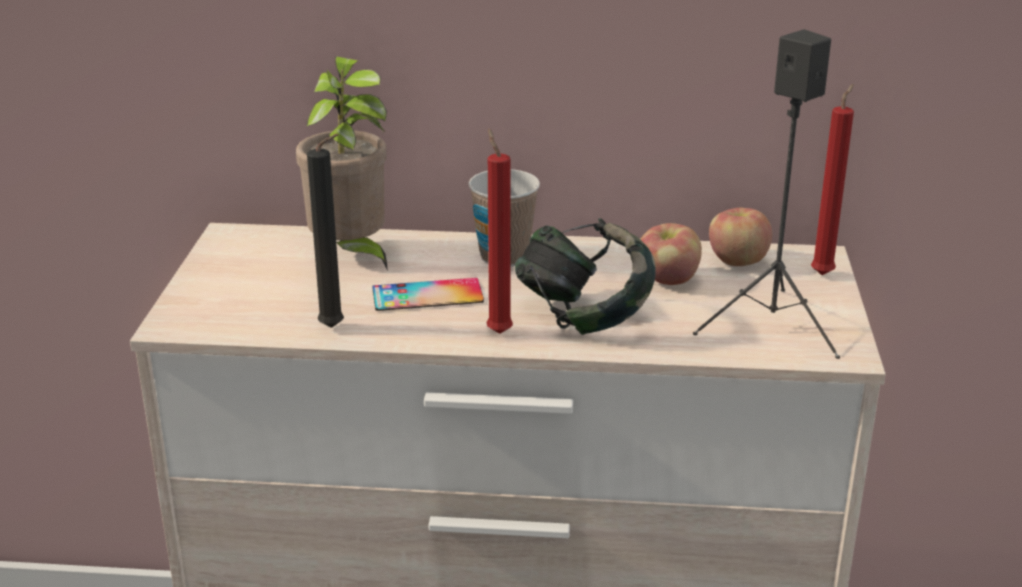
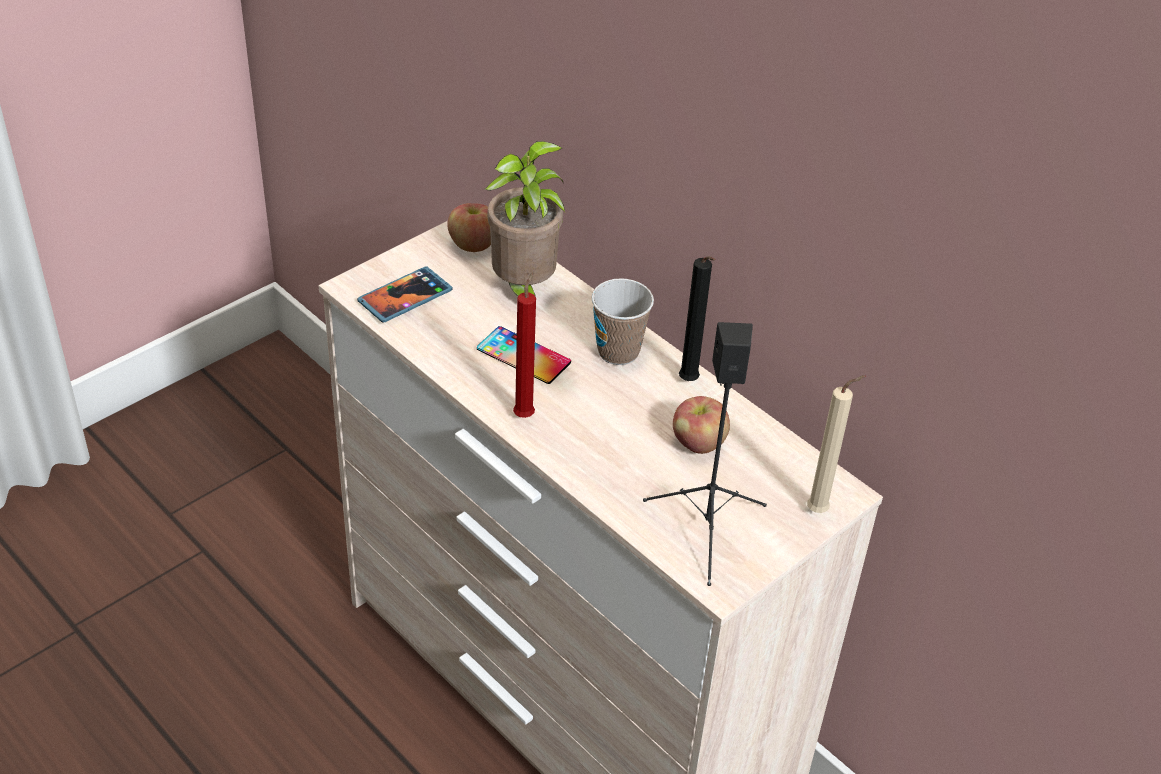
camera: 40 degrees right, 15 degrees up
(242, 308) = (405, 297): none -> phone
(335, 328) = (435, 348): black candle -> black candle (689, 383)
(583, 316) = (594, 437): headphones -> none
(737, 261) = (774, 458): apple -> apple (473, 245)
(823, 273) = (820, 510): red candle -> beige candle

